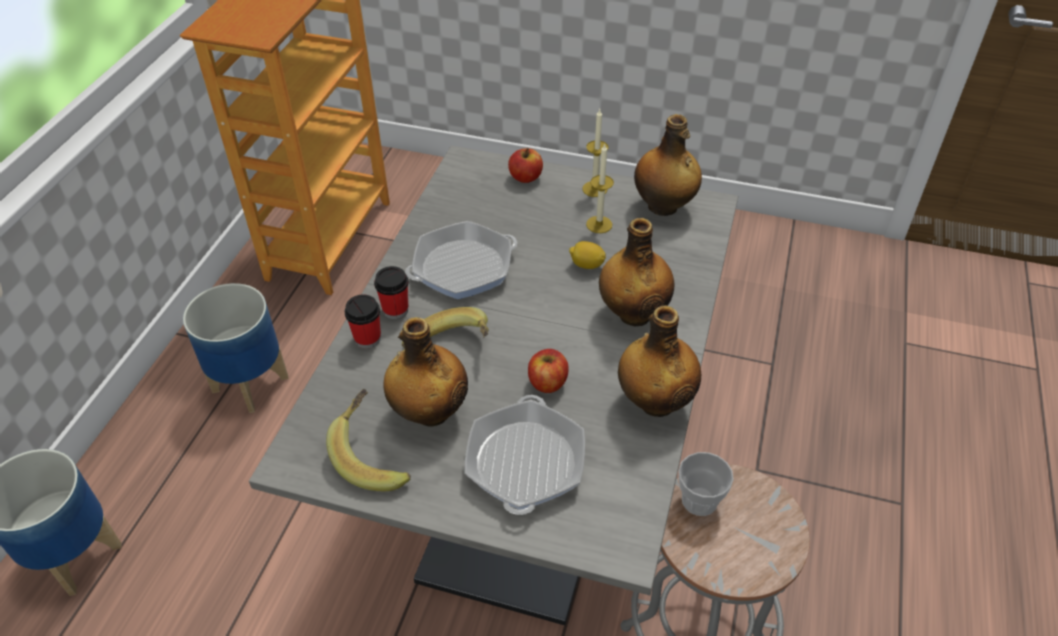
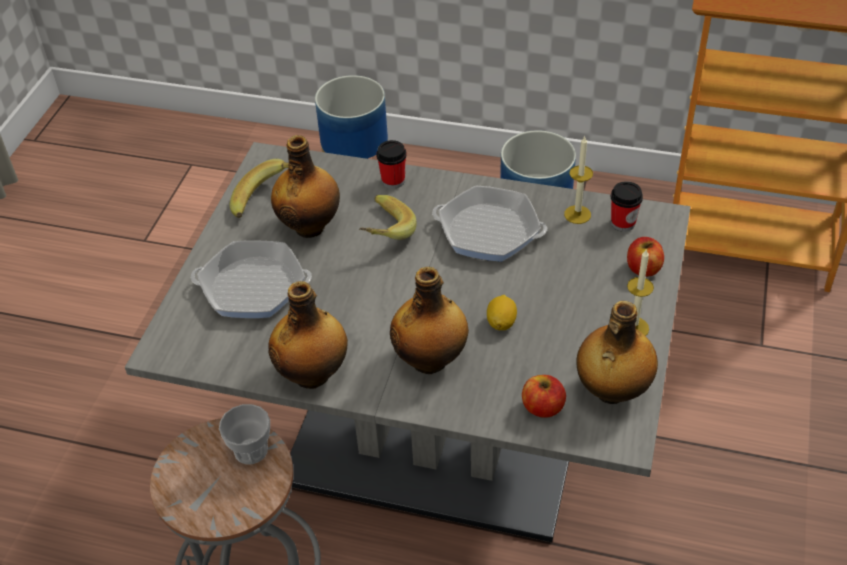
camera: 90 degrees right, 0 degrees up
(395, 310) = (429, 193): cup -> cup (623, 223)
(463, 267) = (489, 231): frying pan -> frying pan turned 45 degrees counterclockwise
(547, 382) = (339, 297): apple -> apple (543, 407)
(599, 224) = (570, 332): candle -> candle (577, 214)

